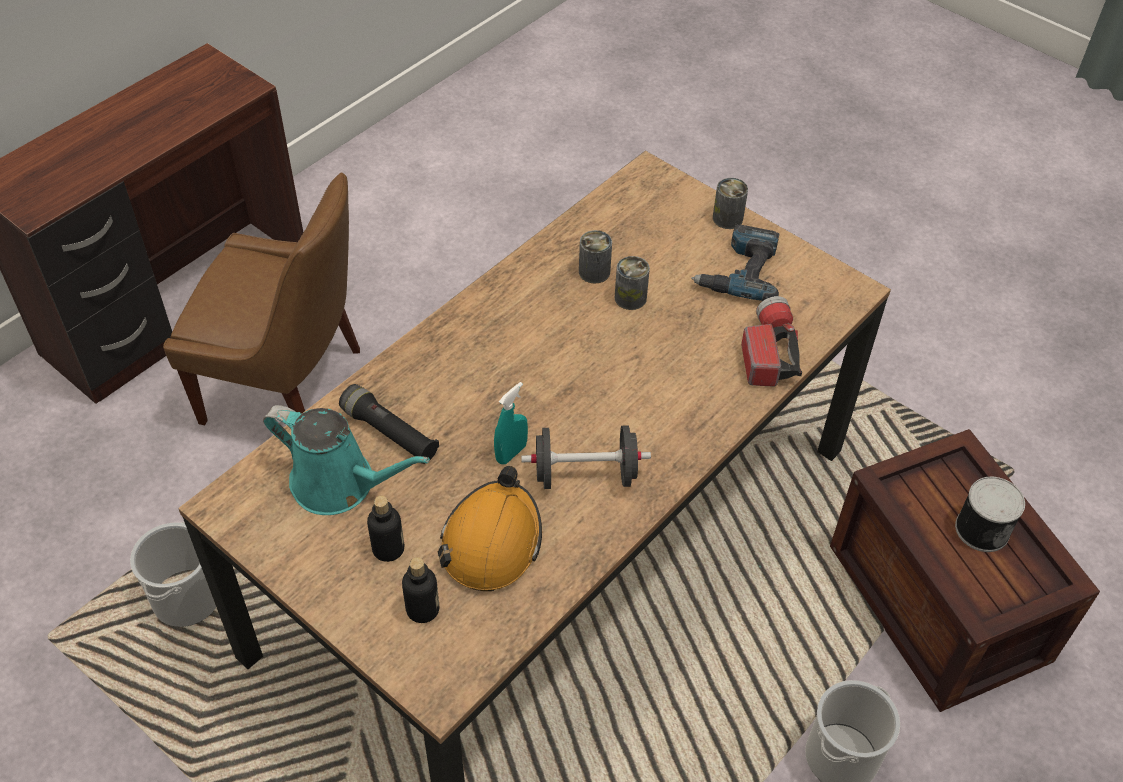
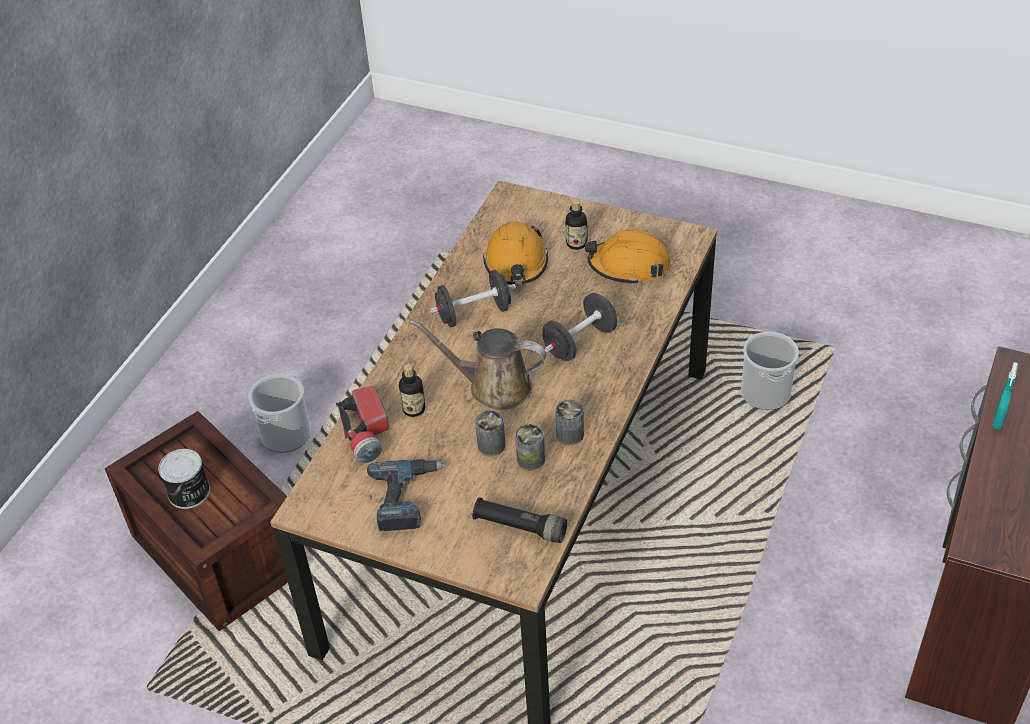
camera: 165 degrees right, 5 degrees down
(288, 387) = (817, 560): brown chair -> none
(340, 484) = (629, 266): turquoise watering can -> orange hard hat
(389, 433) = (617, 301): black flashlight -> black flashlight (520, 527)
(422, 609) = (538, 223): bottle -> bottle (414, 409)
(470, 390) = (580, 342): none -> black dumbbell
(511, 453) = (529, 312): turquoise spray bottle -> turquoise spray bottle (998, 420)
(600, 364) = (494, 386): none -> brown watering can
(727, 218) = (431, 549): can -> can (570, 434)

